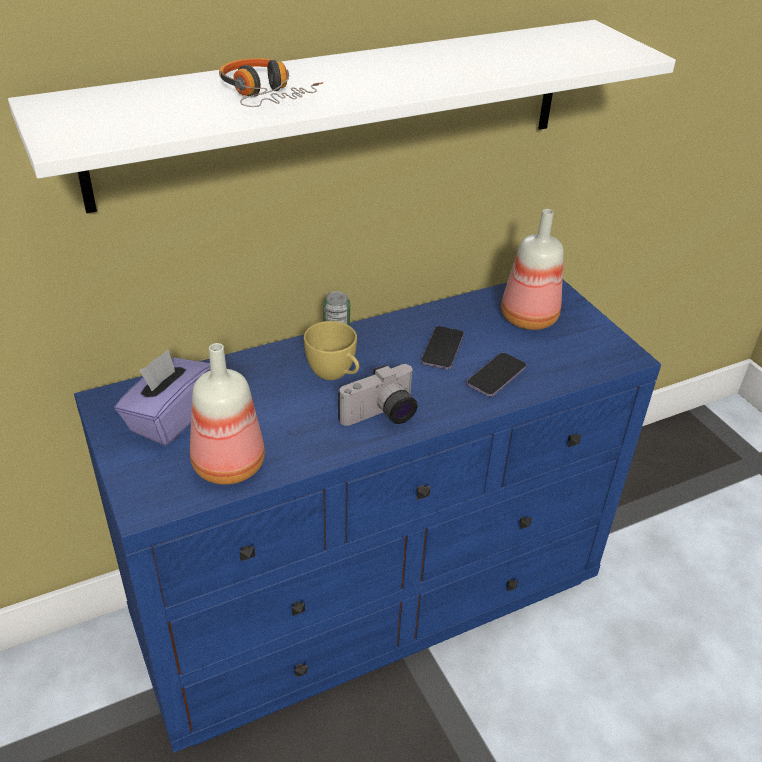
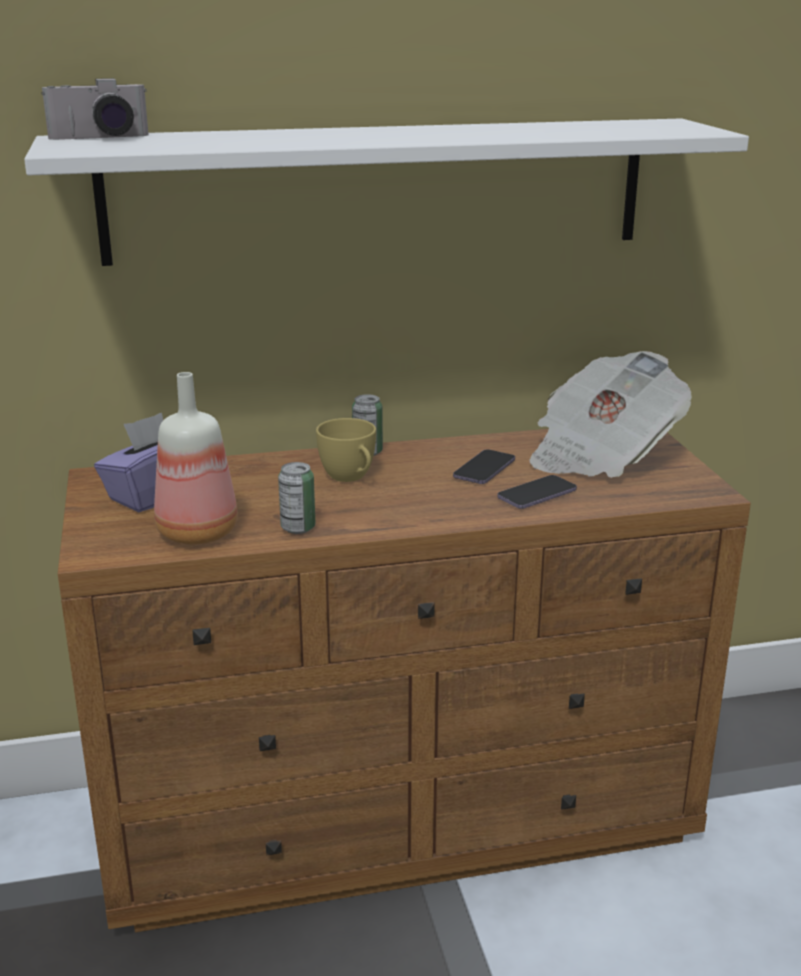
camera: 15 degrees right, 15 degrees down
(265, 95) = (276, 139): headphones -> none
(314, 445) = (298, 528): none -> can
(373, 599) = (403, 818): blue dresser -> brown dresser
(382, 416) = (386, 513): camera -> camera (100, 138)
(528, 319) = (601, 454): bottle -> newspaper

